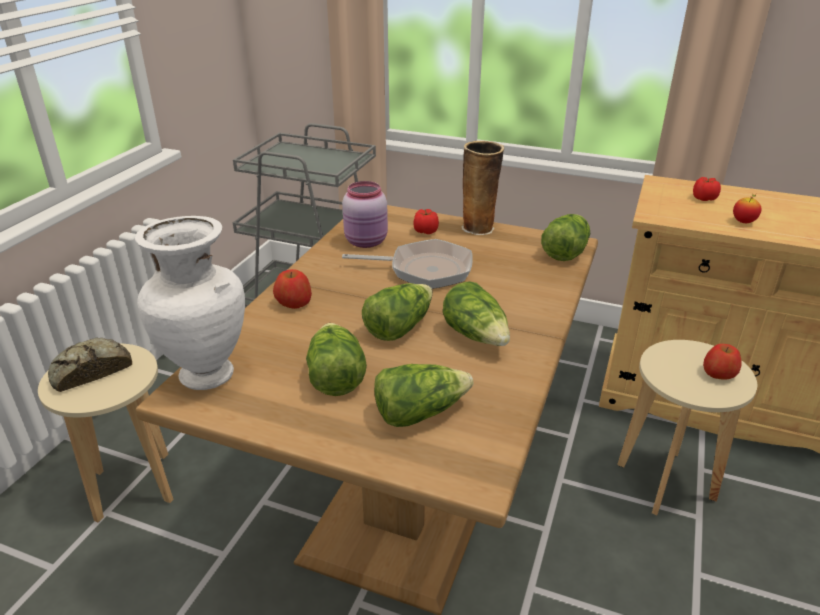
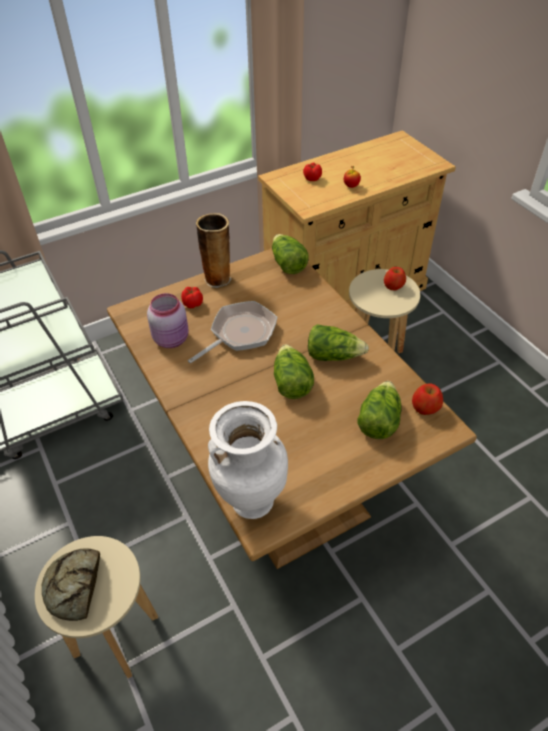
camera: 50 degrees left, 15 degrees up
(294, 303) = (210, 417): apple -> apple (425, 407)
(335, 376) = (313, 439): lettuce -> none

